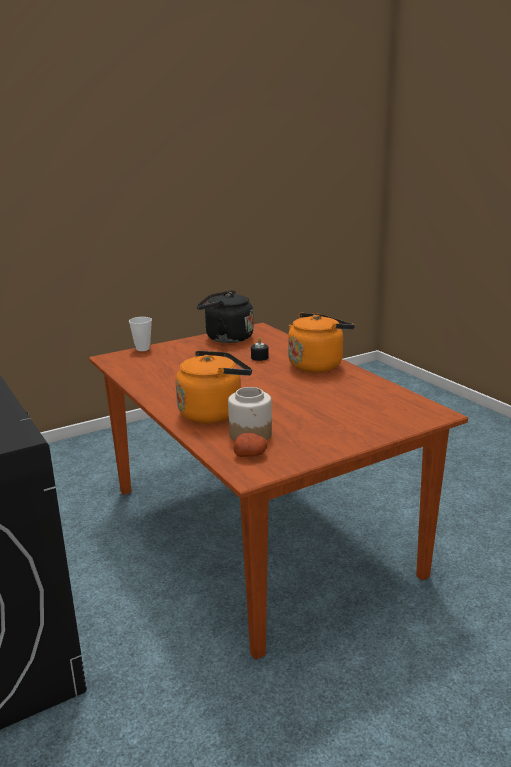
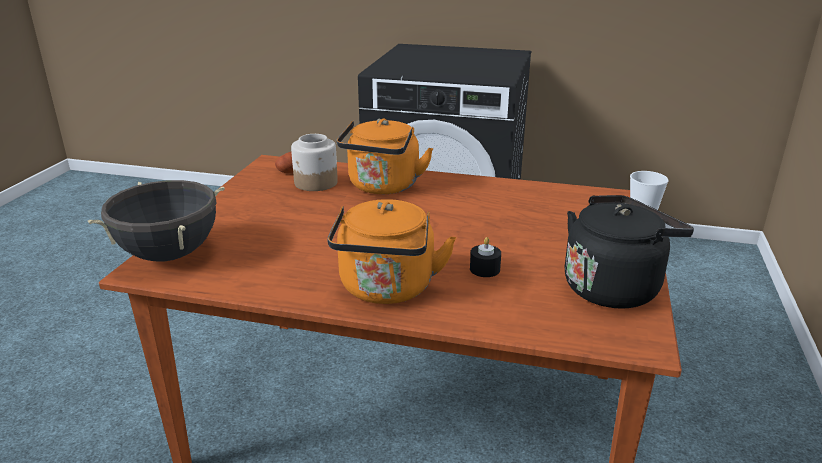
camera: 135 degrees right, 5 degrees up
(414, 417) = (169, 254): none -> black cooking pot

